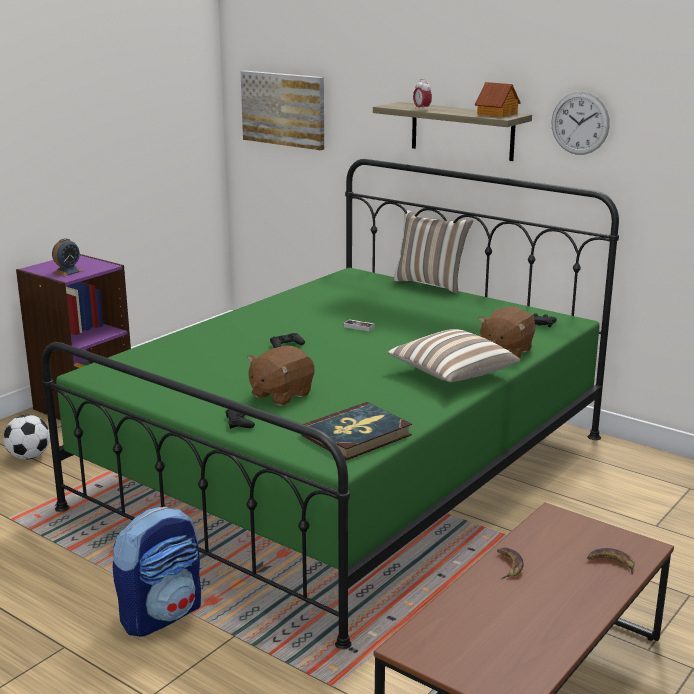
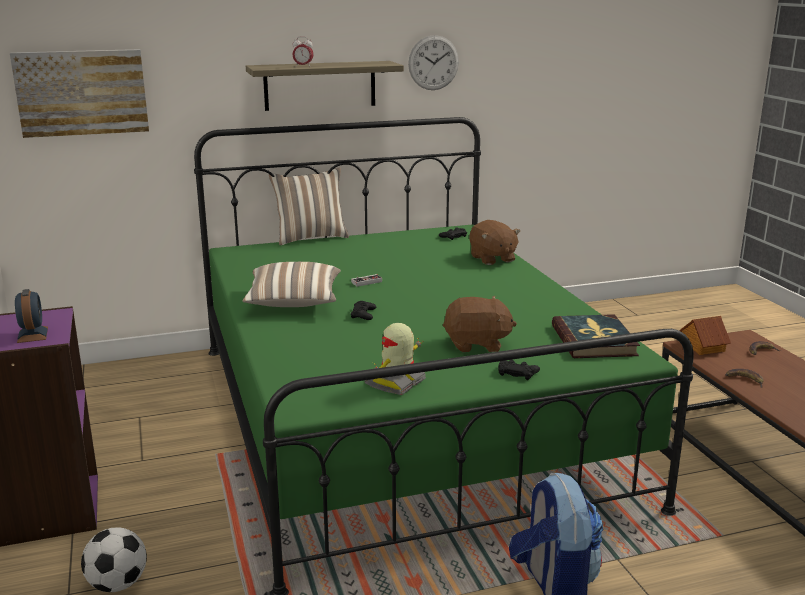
camera: 55 degrees left, 0 degrees up
(168, 388) = (396, 383): none -> toy robot
(280, 395) = (477, 344): brown plush toy -> brown plush toy turned 75 degrees counterclockwise
(451, 374) = (513, 283): pillow -> pillow (294, 302)
(496, 114) = (371, 63): toy house -> toy house (702, 346)

